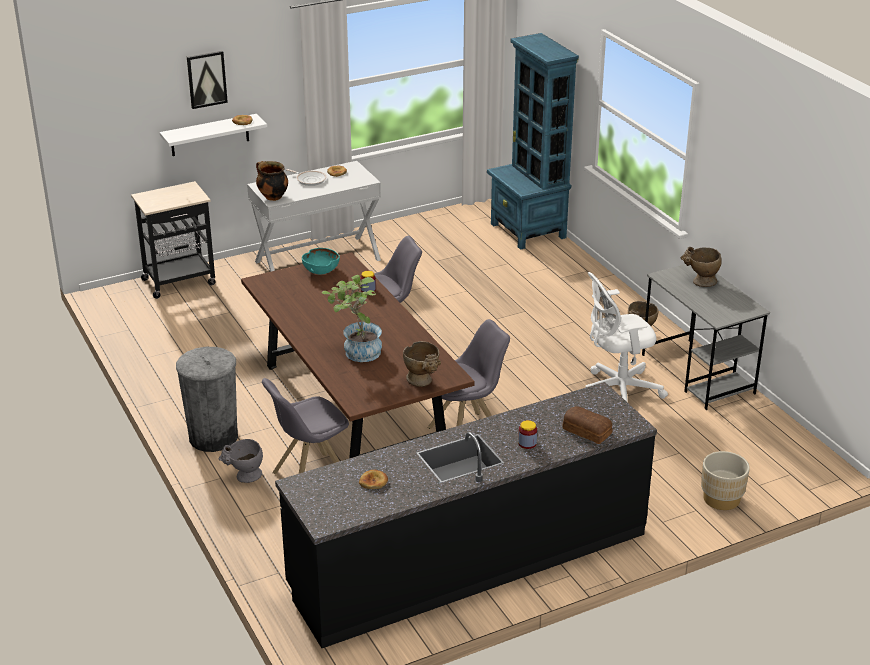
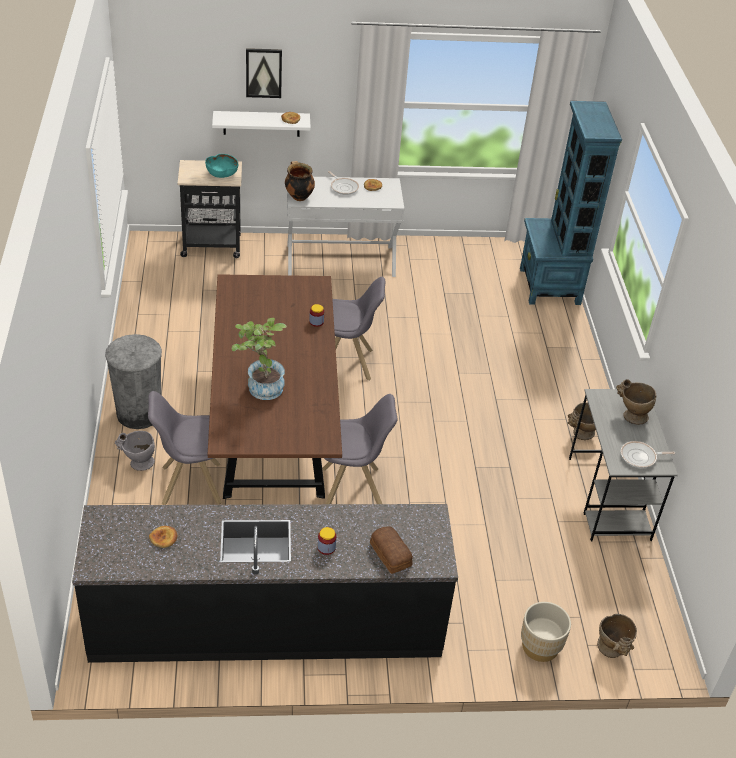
camera: 20 degrees right, 10 degrees up
(321, 271) = (289, 288): turquoise bowl -> turquoise bowl (222, 174)
(422, 382) = (295, 439): beige vase -> beige vase (612, 651)
(617, 390) = (520, 488): white office chair -> none
(731, 309) = (640, 457): none -> frying pan

